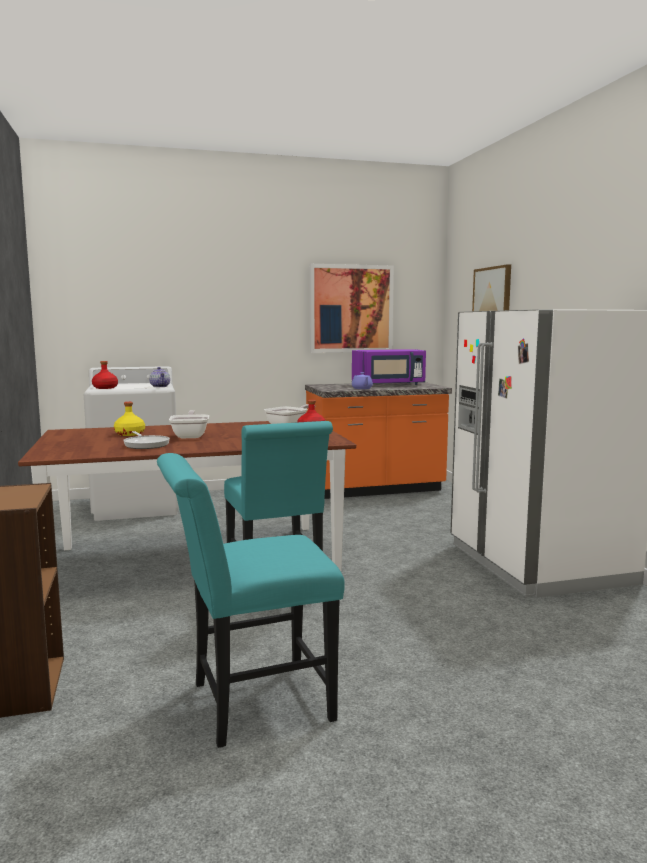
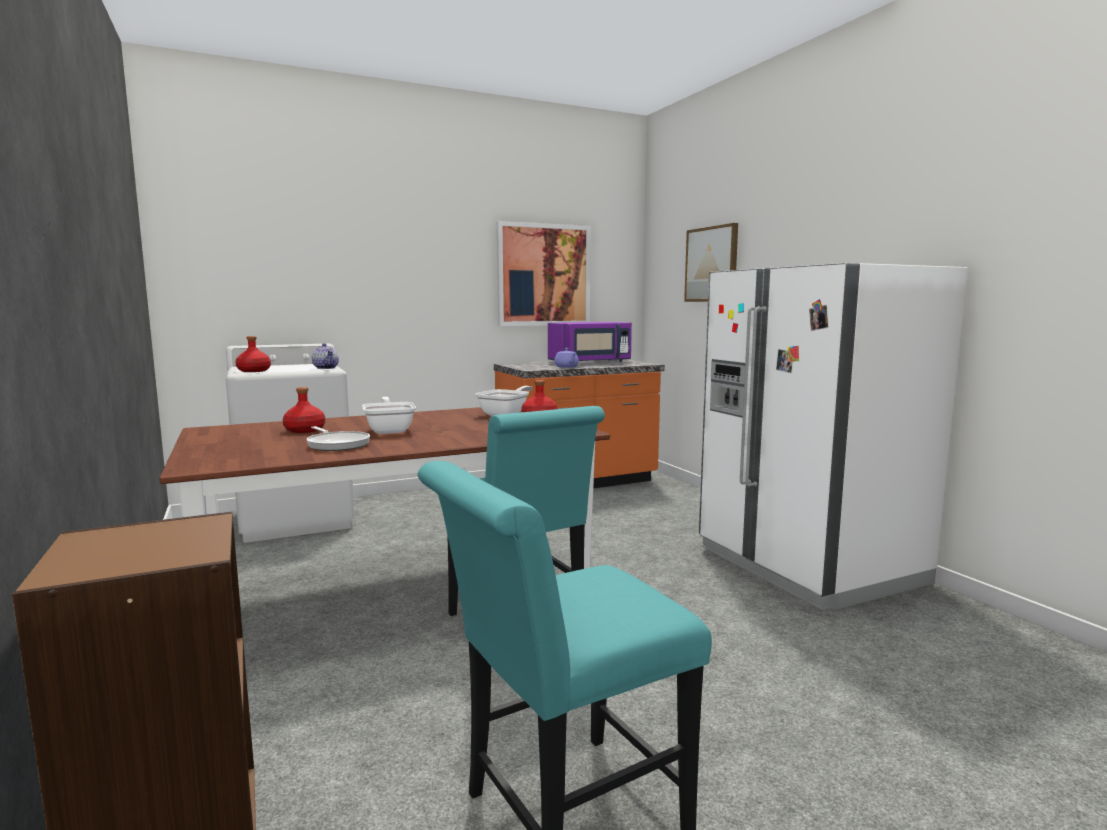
camera: 10 degrees left, 0 degrees up
(129, 434) = (304, 430): yellow bottle -> red bottle

